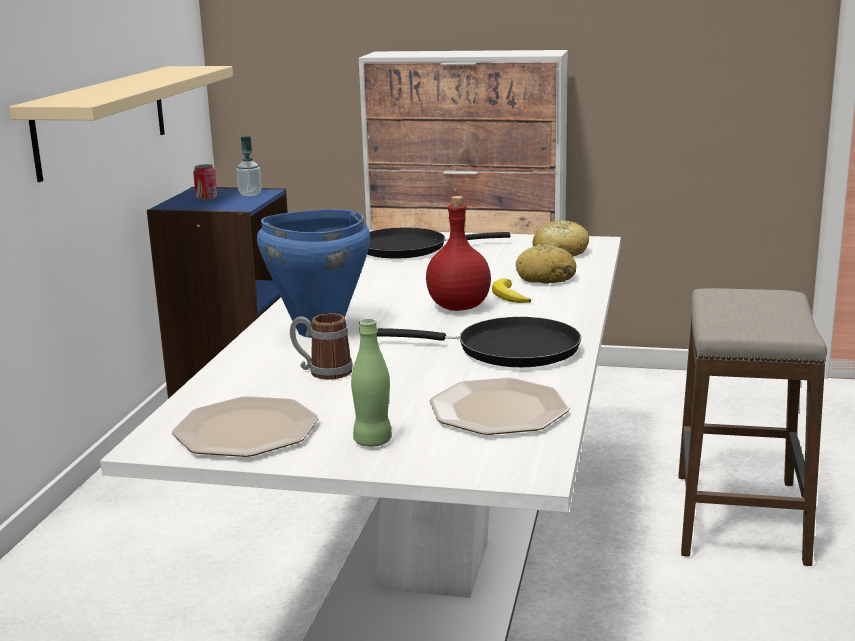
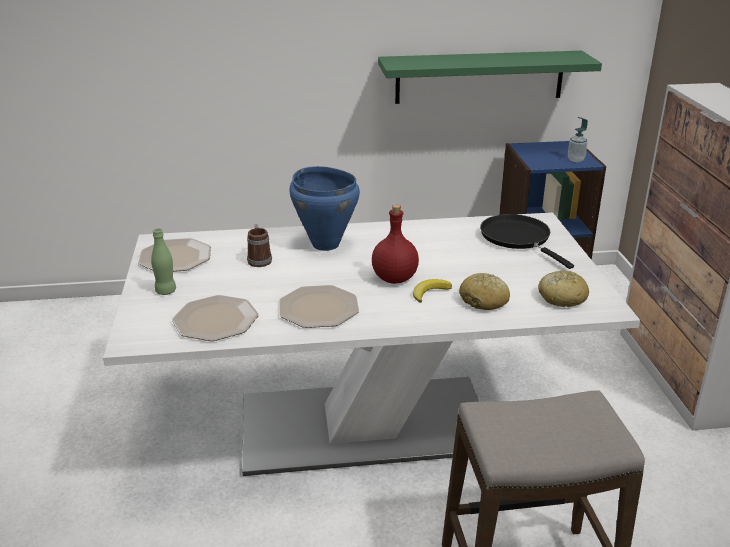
camera: 70 degrees right, 10 degrees up
(102, 119) = (479, 77): beige shelf -> green shelf
(206, 198) = (551, 150): can -> none
(509, 350) = (318, 308): black frying pan -> plate

